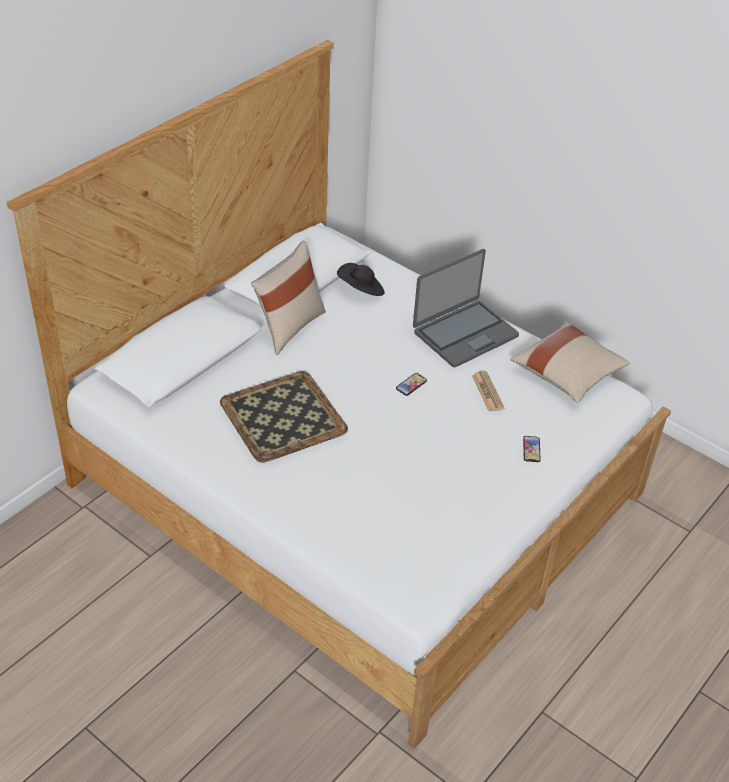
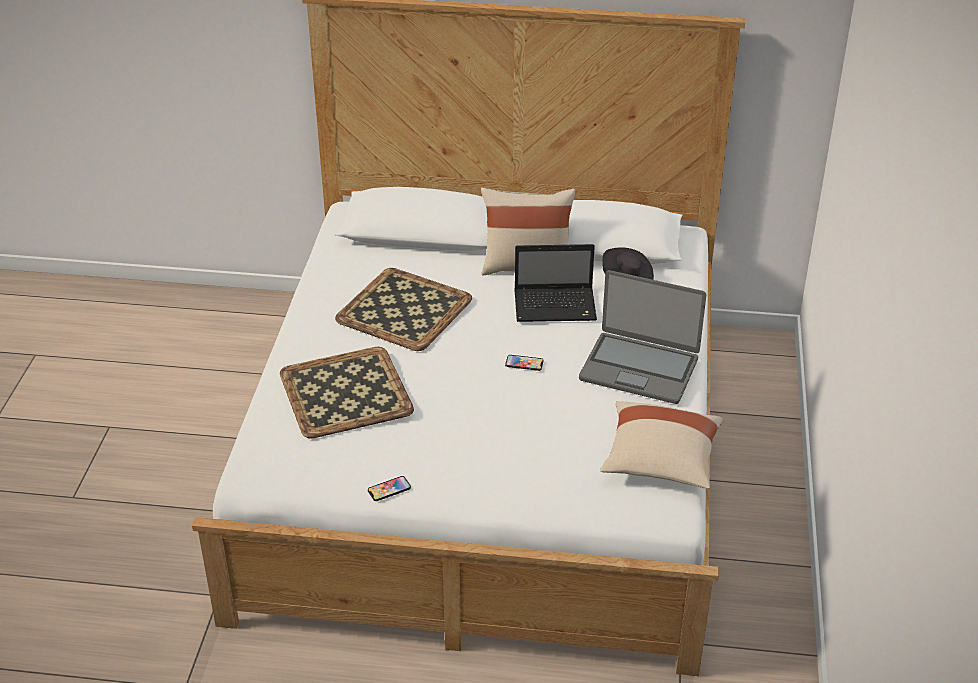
camera: 60 degrees right, 5 degrees down
(356, 336) = (556, 306): none -> laptop
(366, 498) = (345, 393): none -> tray
(487, 392) = (568, 415): newspaper -> none
(531, 449) = (515, 475): phone -> phone (389, 489)

